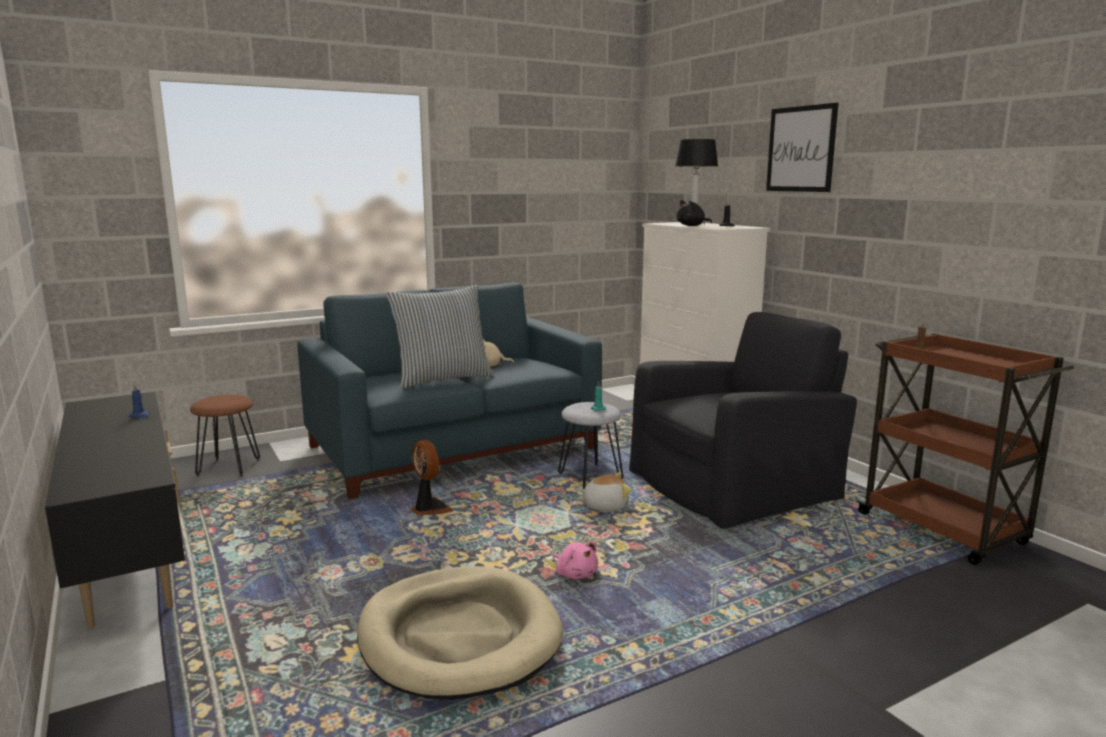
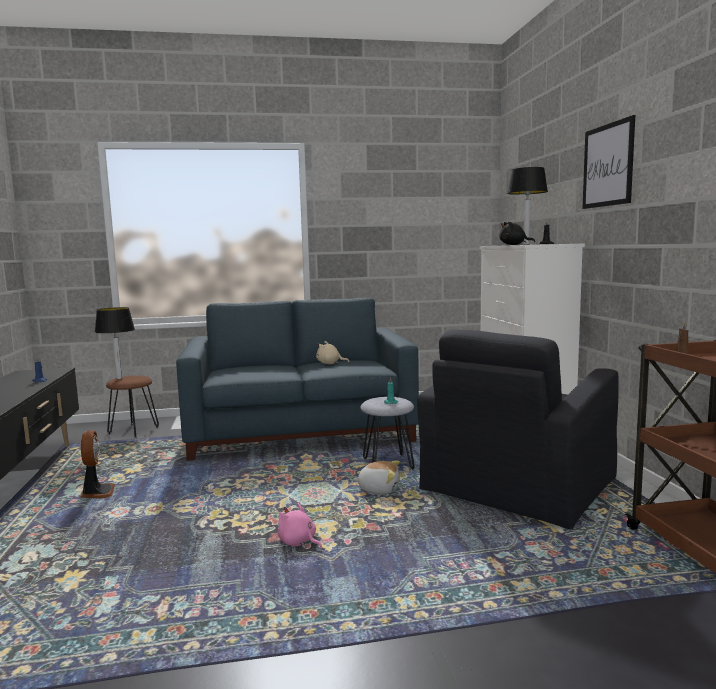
camera: 20 degrees right, 5 degrees down
(208, 401) = (120, 378): none -> table lamp
(429, 509) = (236, 475): fan -> fan (97, 493)
(442, 379) = (279, 370): pillow -> none
(459, 637) = (156, 579): beige dog bed -> none
(575, 574) = (298, 542): pink plush toy -> pink plush toy turned 150 degrees clockwise
(734, 483) = (517, 484): black armchair -> black armchair turned 135 degrees clockwise

